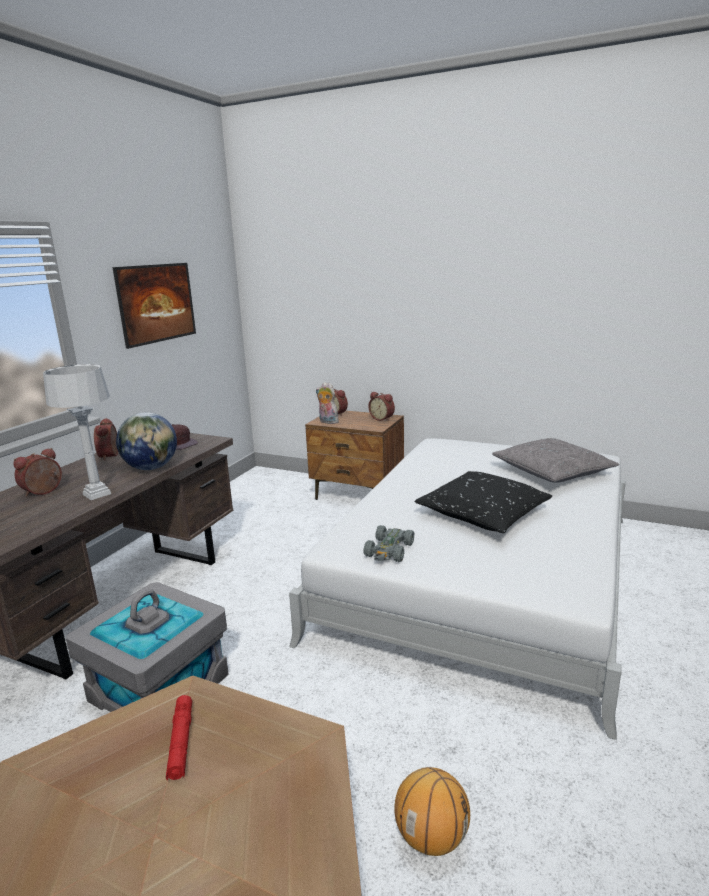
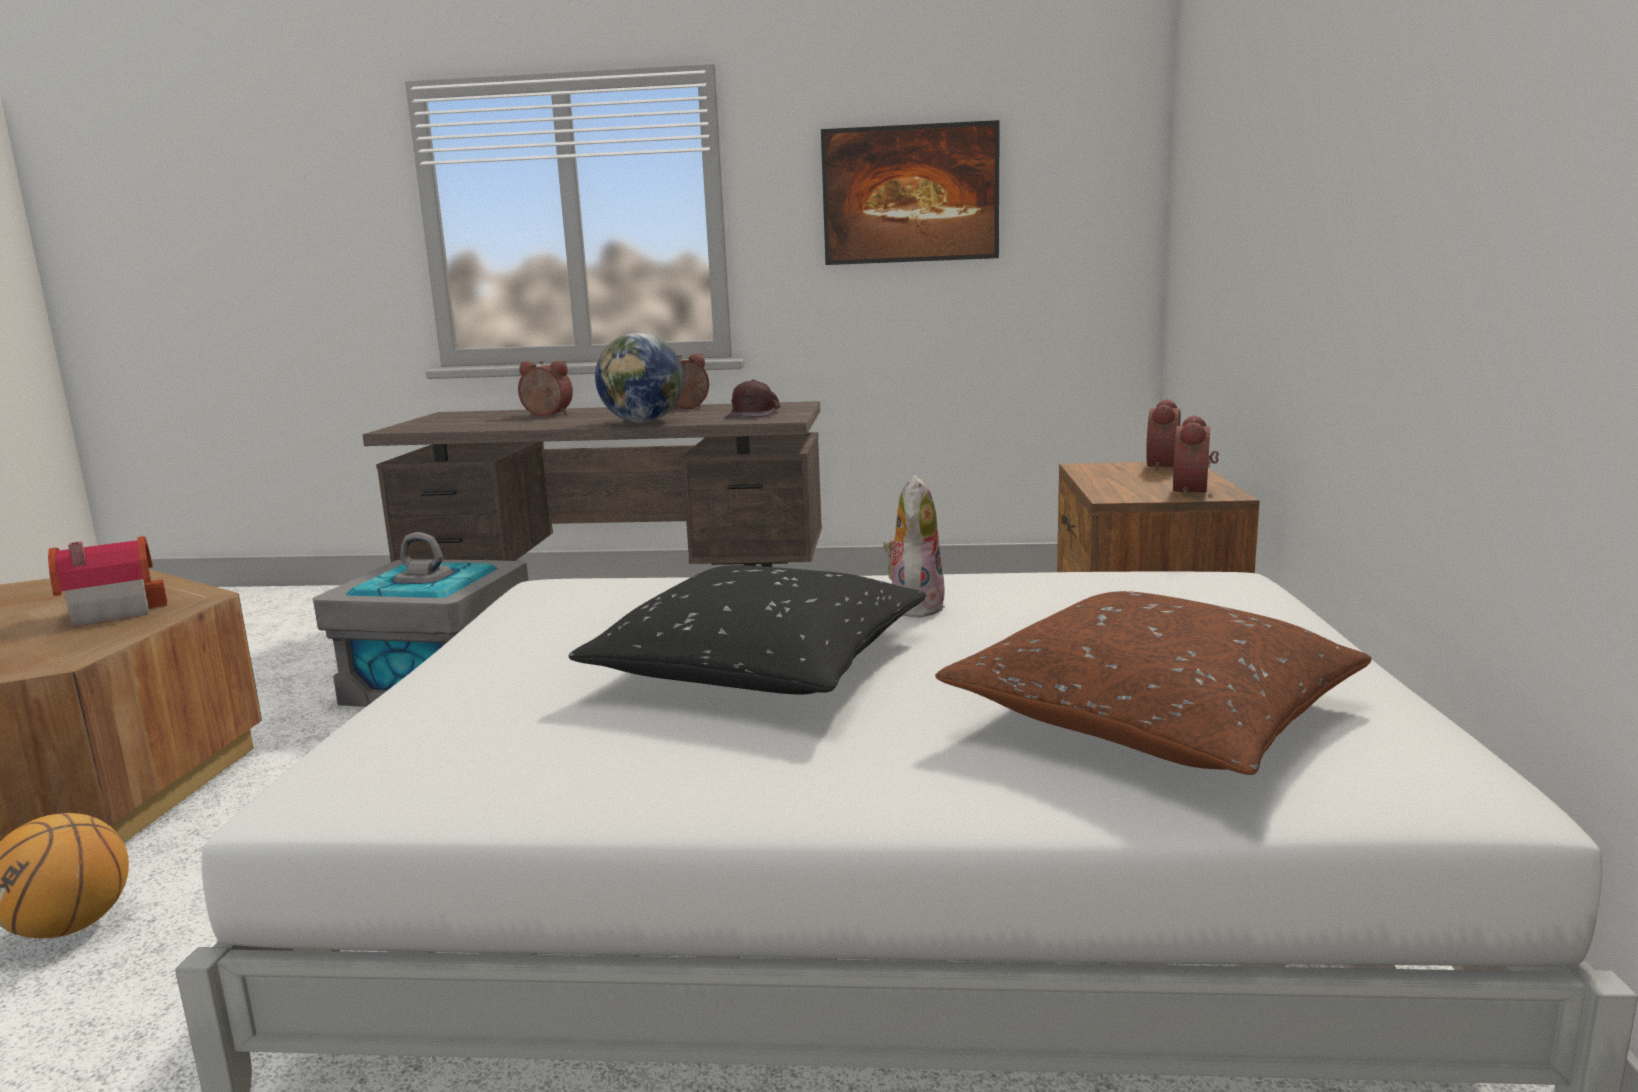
camera: 70 degrees right, 5 degrees down
(97, 494) = (541, 424): grey table lamp -> none
(181, 742) = (110, 611): red flashlight -> toy house
(327, 422) = (1095, 470): plush toy -> plush toy (914, 606)
(389, 550) = (550, 617): grey toy car -> none
(552, 471) = (1154, 714): grey pillow -> brown pillow

